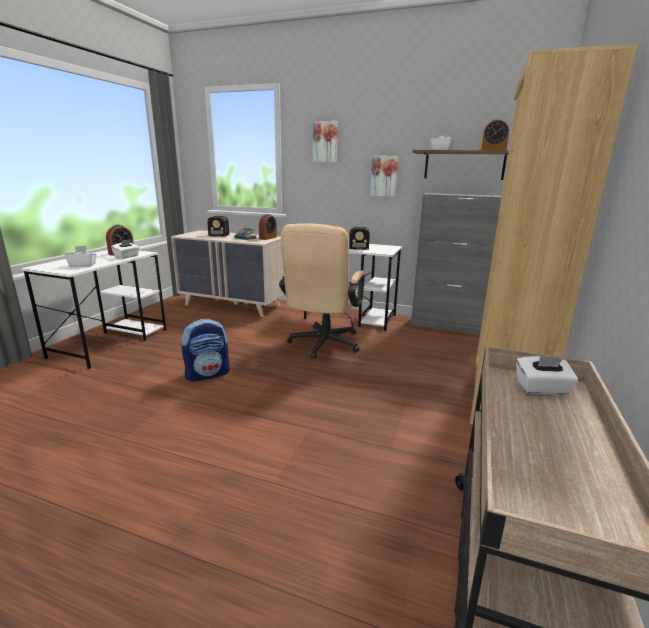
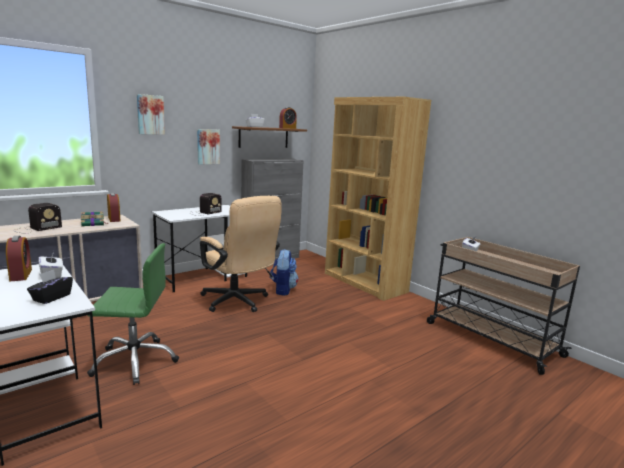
camera: 60 degrees left, 5 degrees down
(83, 265) = (51, 297): white tissue box -> black tissue box
(179, 347) = (135, 361): none -> green office chair
(208, 374) = (221, 359): backpack -> backpack (283, 290)

